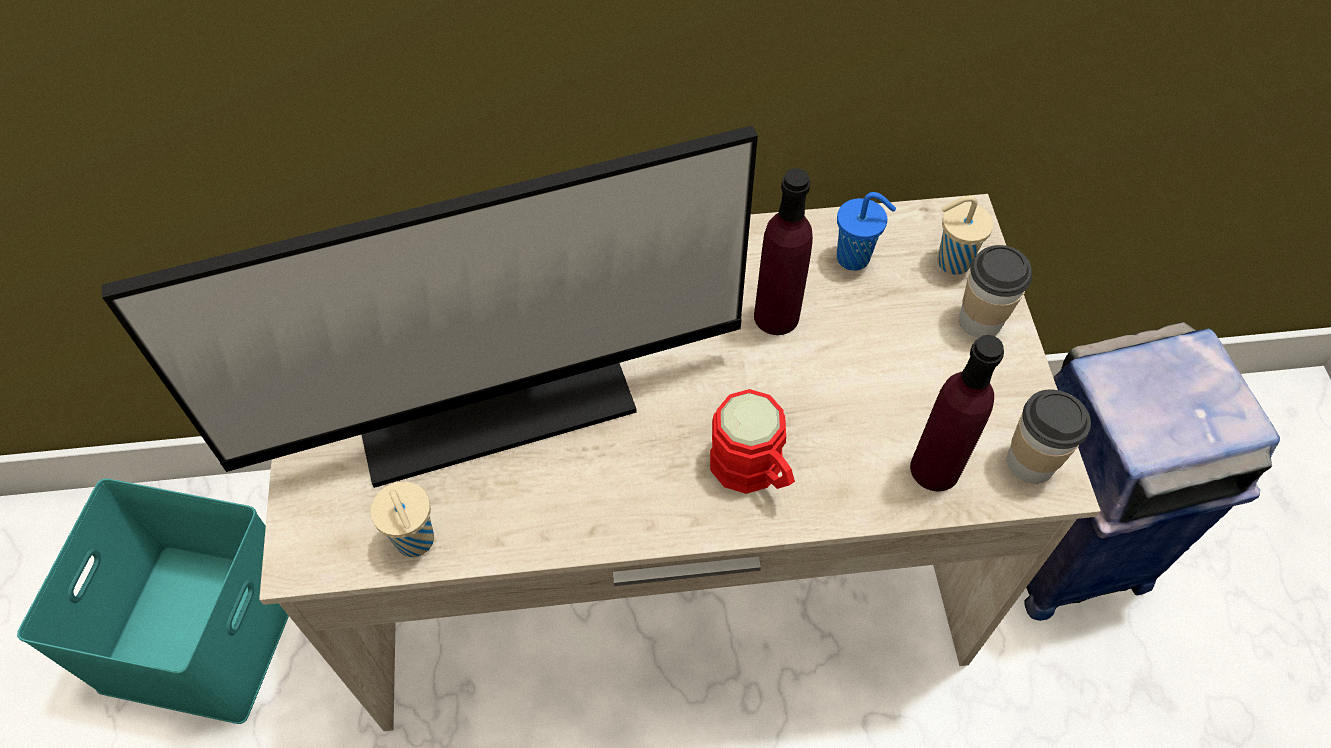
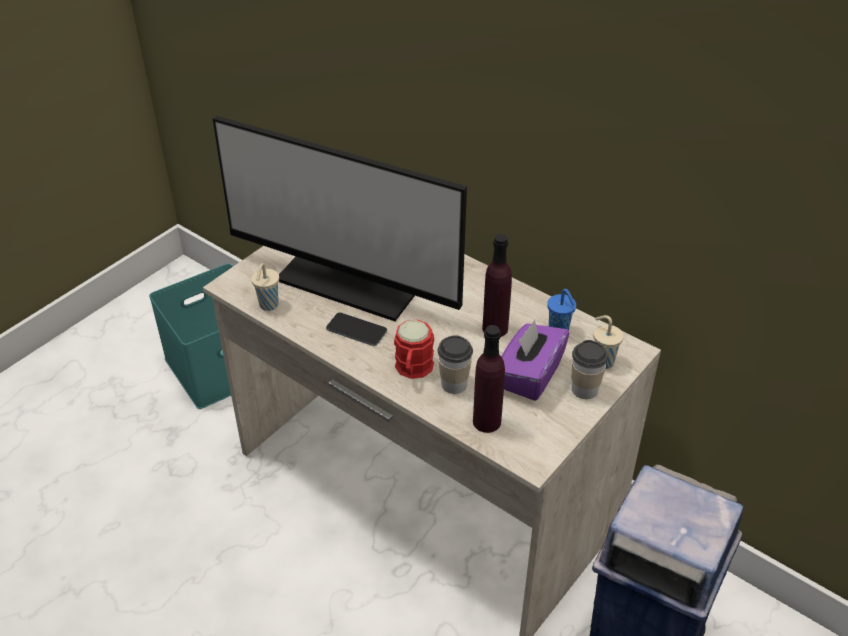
camera: 45 degrees right, 15 degrees down
(600, 471) = (356, 330): none -> phone
(900, 354) = (529, 376): none -> purple tissue box
(1030, 462) = (532, 449): cup -> cup (454, 384)

